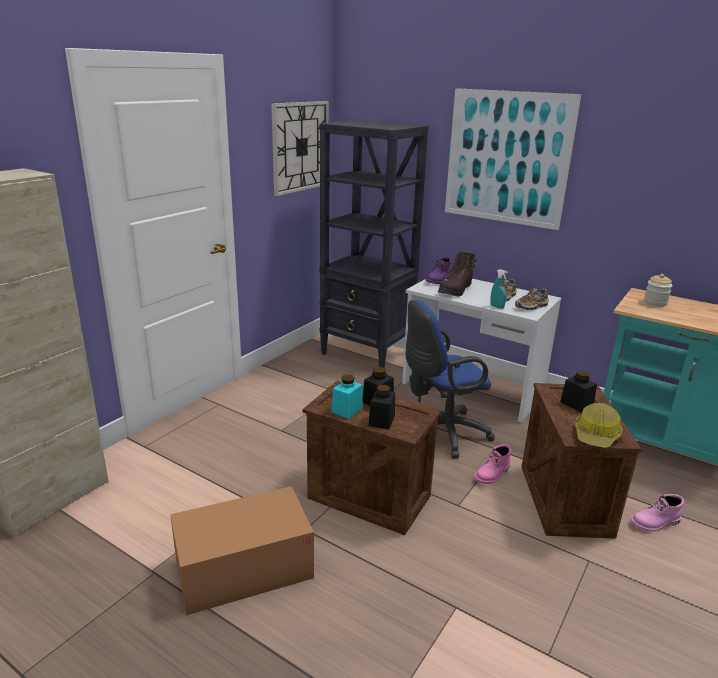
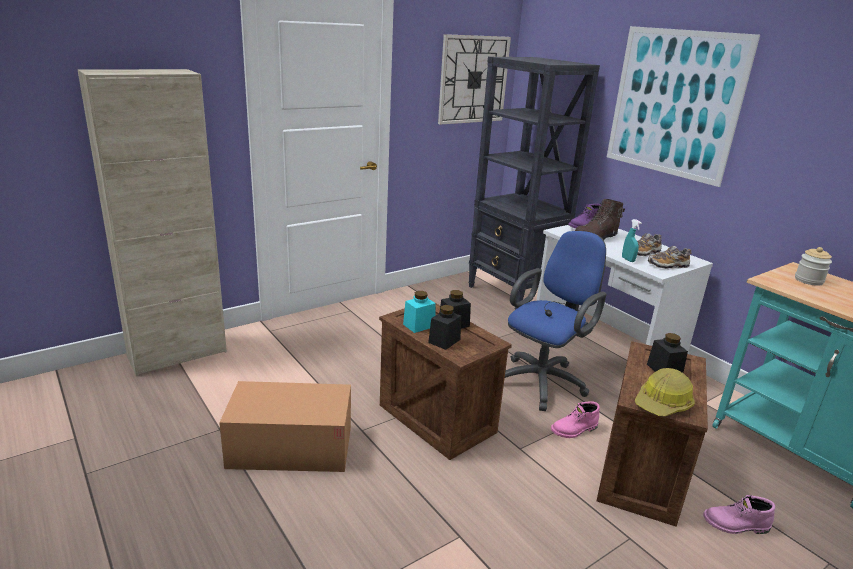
camera: 20 degrees right, 0 degrees up
(441, 434) = (543, 380): blue office chair -> blue office chair turned 135 degrees clockwise

